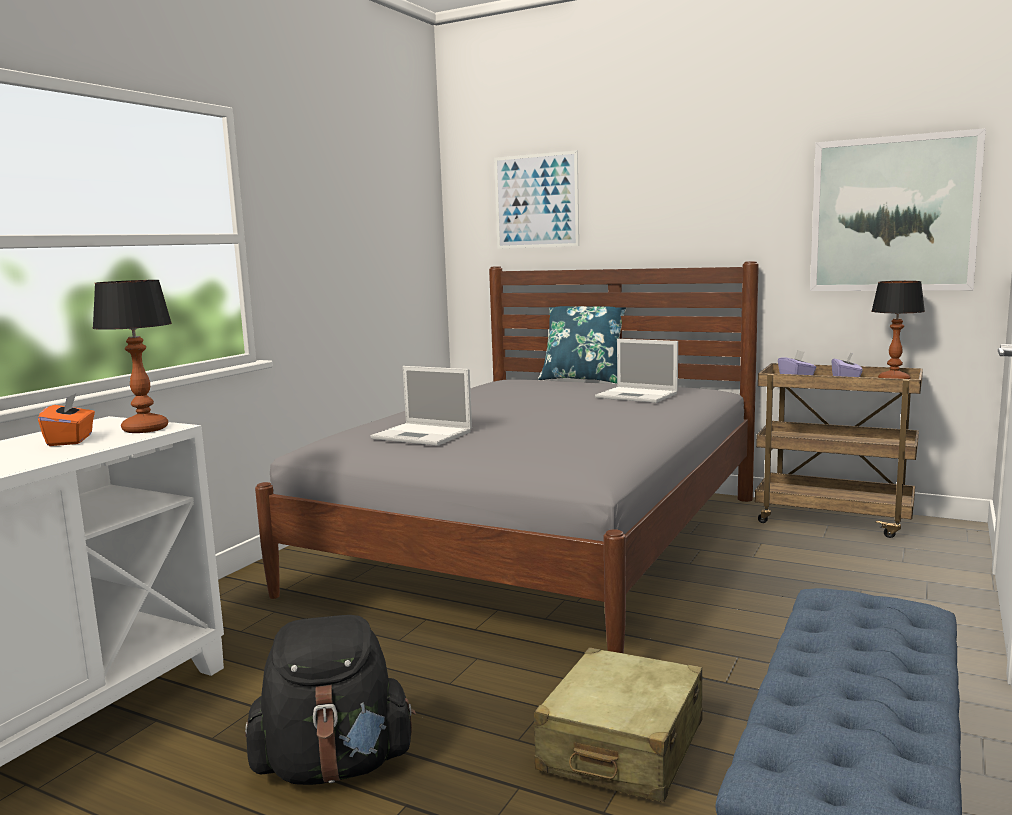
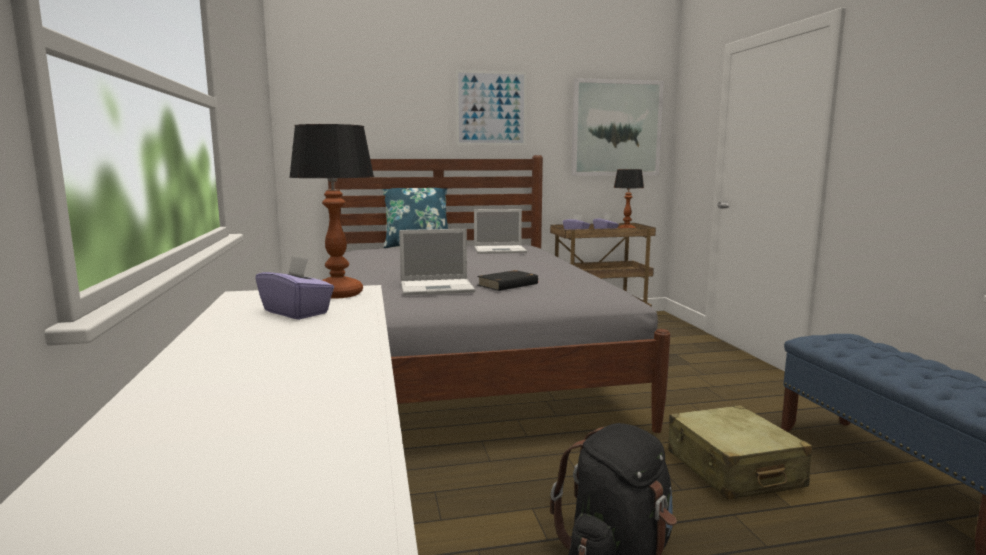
camera: 40 degrees left, 0 degrees up
(71, 440) = (297, 312): orange tissue box -> purple tissue box
(497, 442) = (508, 284): none -> black book
(536, 201) = (367, 101): picture -> picture (491, 108)

